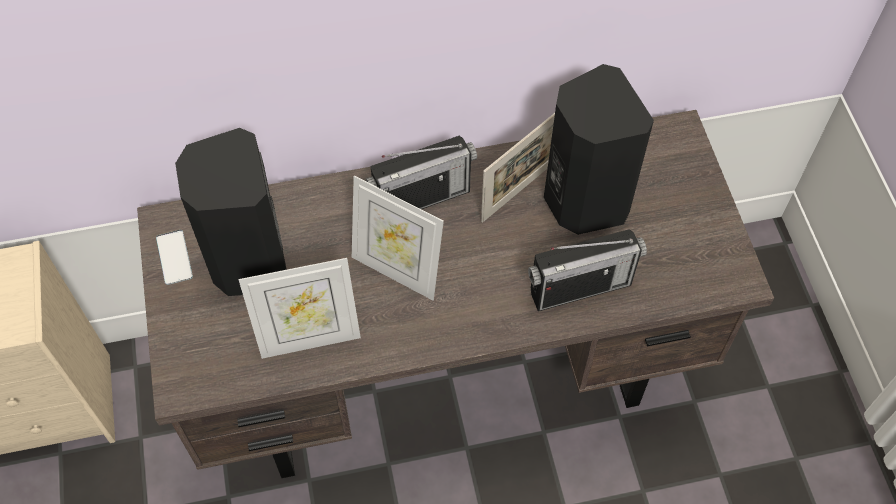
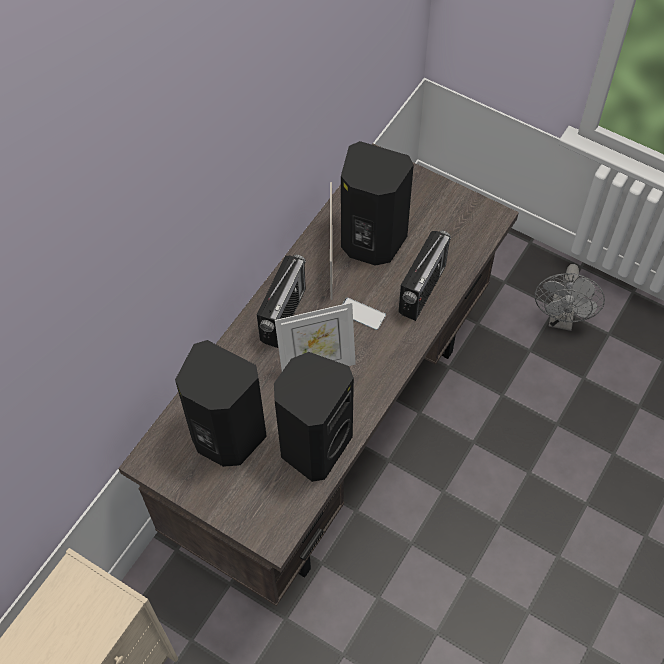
camera: 45 degrees left, 0 degrees up
(174, 257) = (179, 474): phone -> phone (361, 314)
(309, 338) = (313, 445): picture frame -> black speaker
(789, 475) = (561, 319): none -> grey fan

